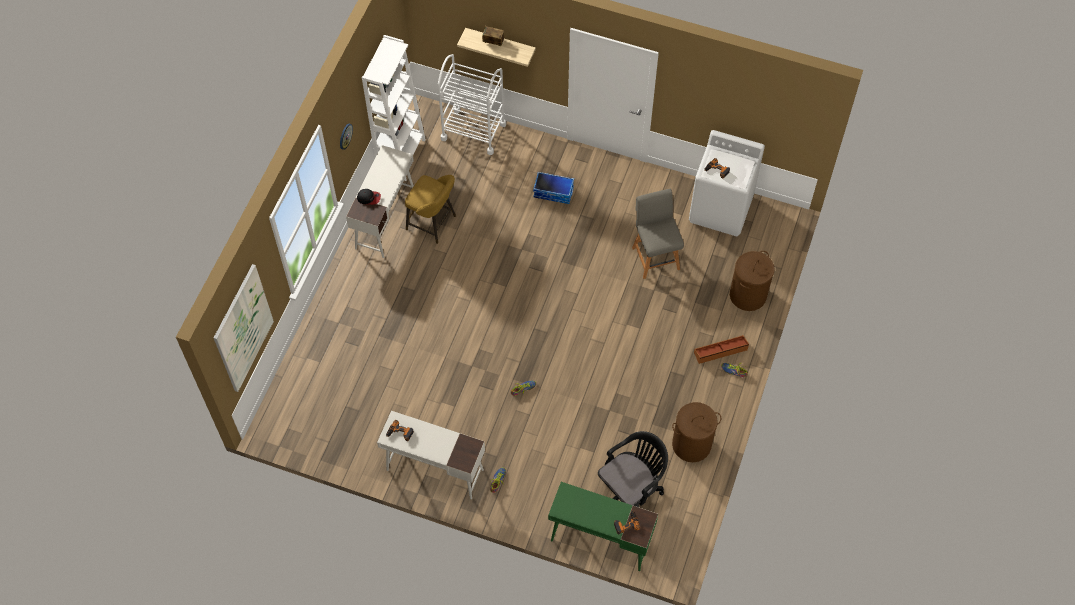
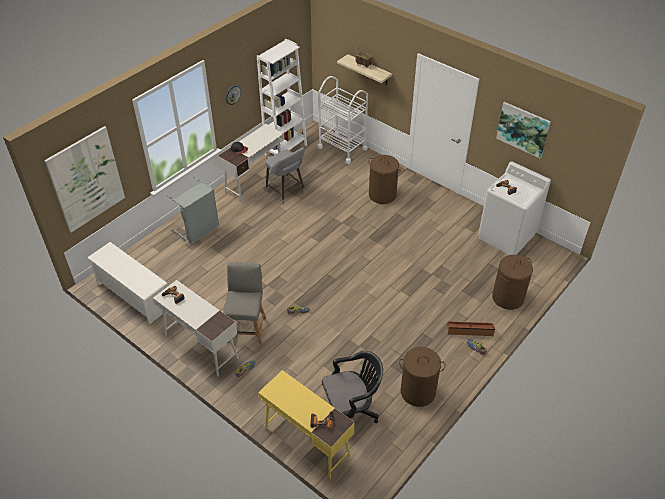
camera: 20 degrees right, 15 degrees down
(322, 431) = (134, 296): none -> white shoe rack
(352, 316) = (199, 230): none -> grey laundry basket
(433, 224) = (286, 192): yellow stool -> grey stool
(553, 192) = (382, 195): storage box -> brown laundry basket
(600, 540) = (306, 442): green desk -> yellow desk
(655, 257) = (442, 253): grey chair -> grey chair (247, 328)
(722, 98) = (523, 129): none -> picture

